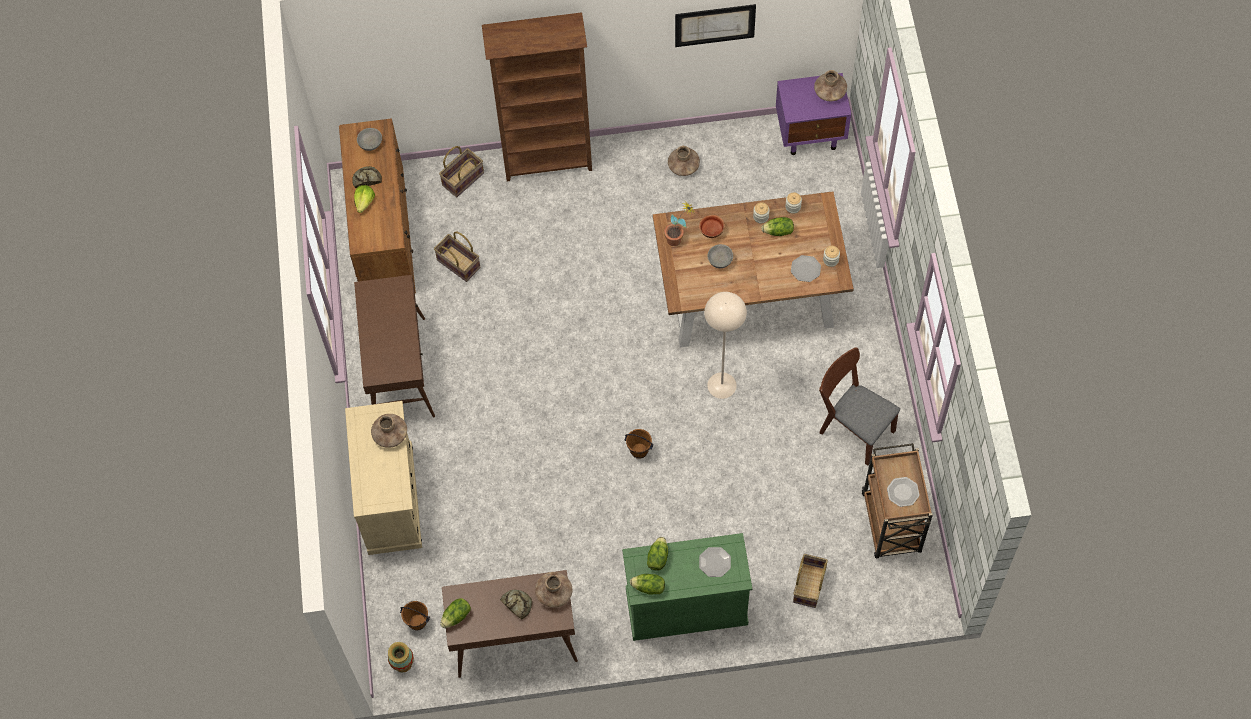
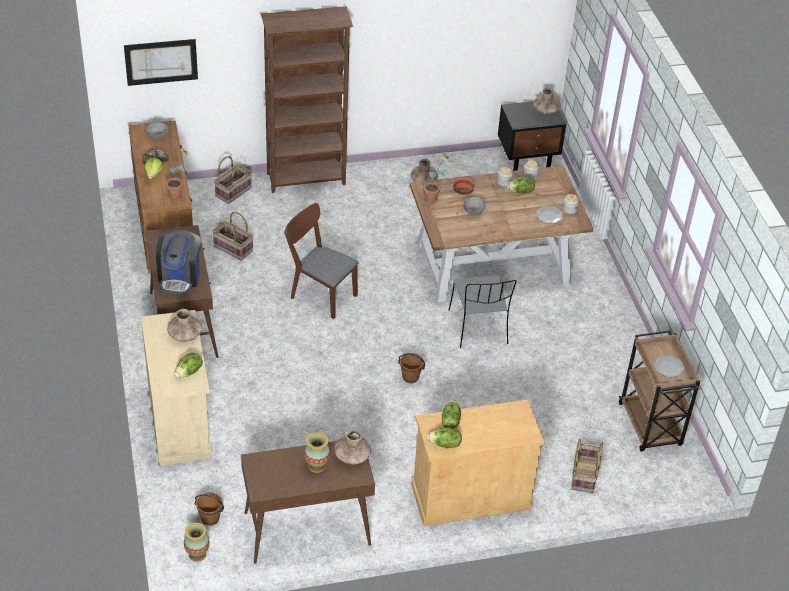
camera: 10 degrees left, 20 degrees down
(389, 349) = (180, 277): none -> coffee machine
(391, 232) = (179, 193): none -> potted plant
(456, 616) = (257, 478): lettuce -> lettuce (189, 372)
(517, 604) = (316, 466): bread -> vase
(686, 606) = (471, 496): green cabinet -> beige cabinet
(715, 25) = (454, 34): picture -> picture (161, 62)
(715, 562) = (505, 422): plate -> none
(721, 385) = (478, 328): beige floor lamp -> grey chair
(811, 134) = (528, 159): purple nightstand -> black nightstand
(852, 428) = (601, 355): brown chair -> brown chair (319, 294)

